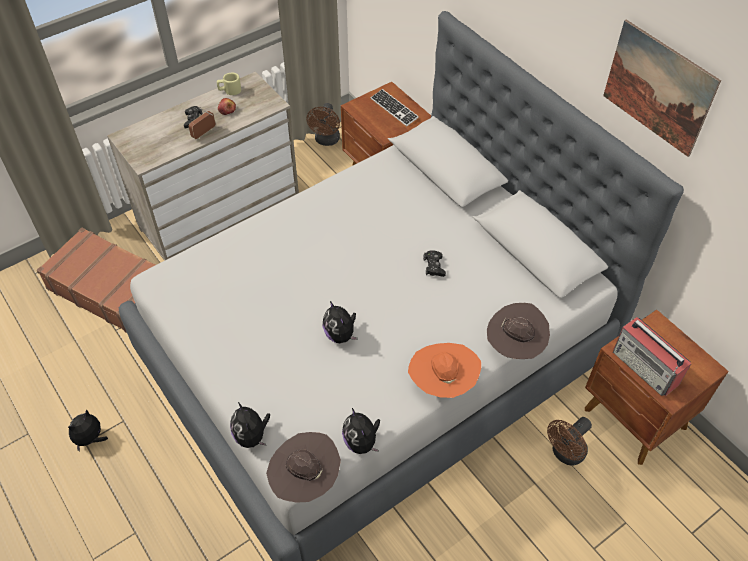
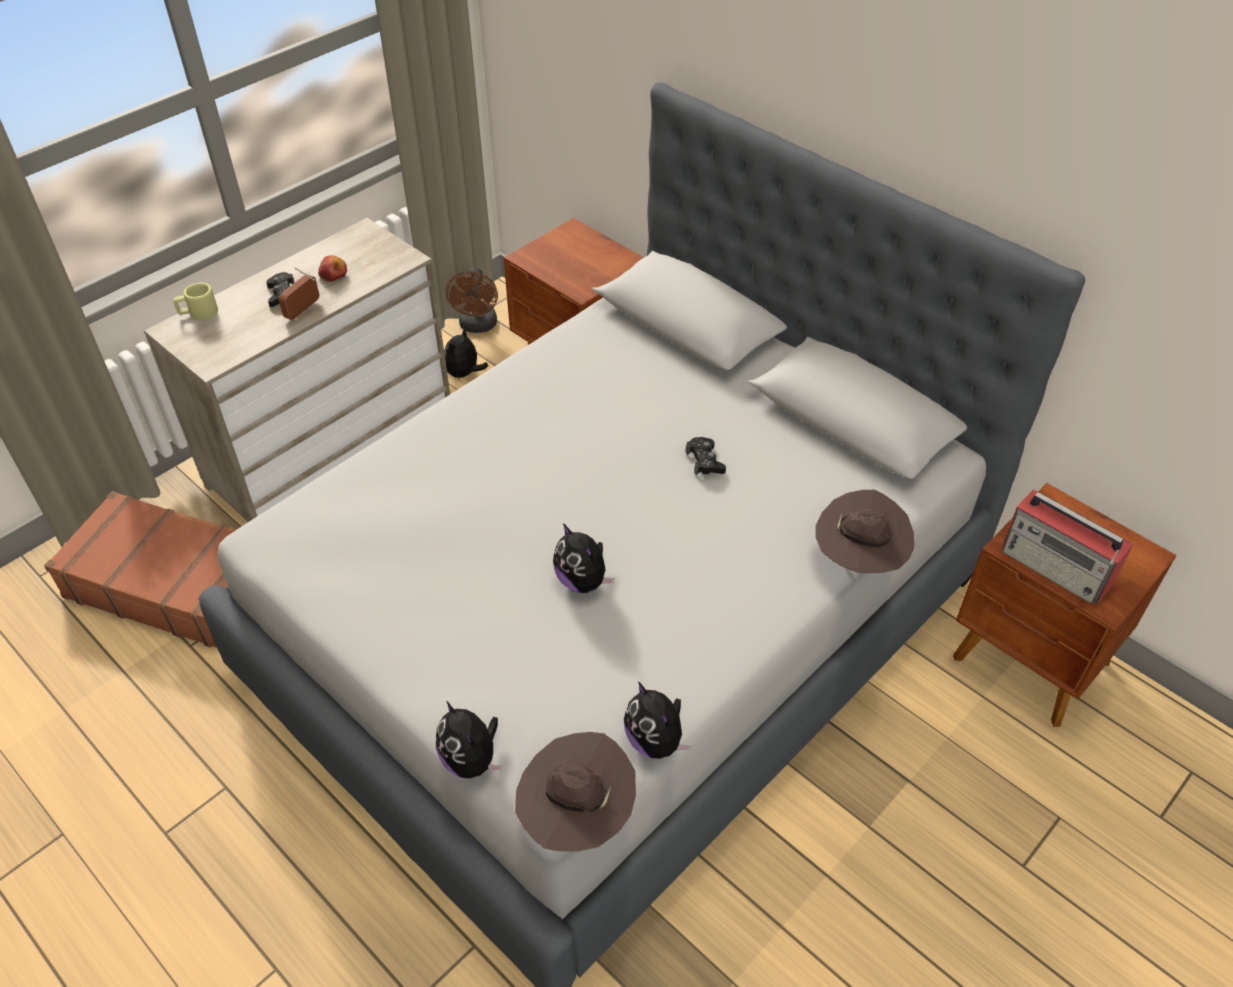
camera: 10 degrees left, 5 degrees down
(91, 439) = (174, 826): plush toy -> plush toy (464, 374)
(229, 90) = (332, 247): beige mug -> beige mug (198, 313)
(394, 109) = (586, 253): keyboard -> none
(442, 382) = (762, 630): orange hat -> none
(565, 454) = (942, 729): brown fan -> none
(658, 88) = (1027, 127): picture -> none

